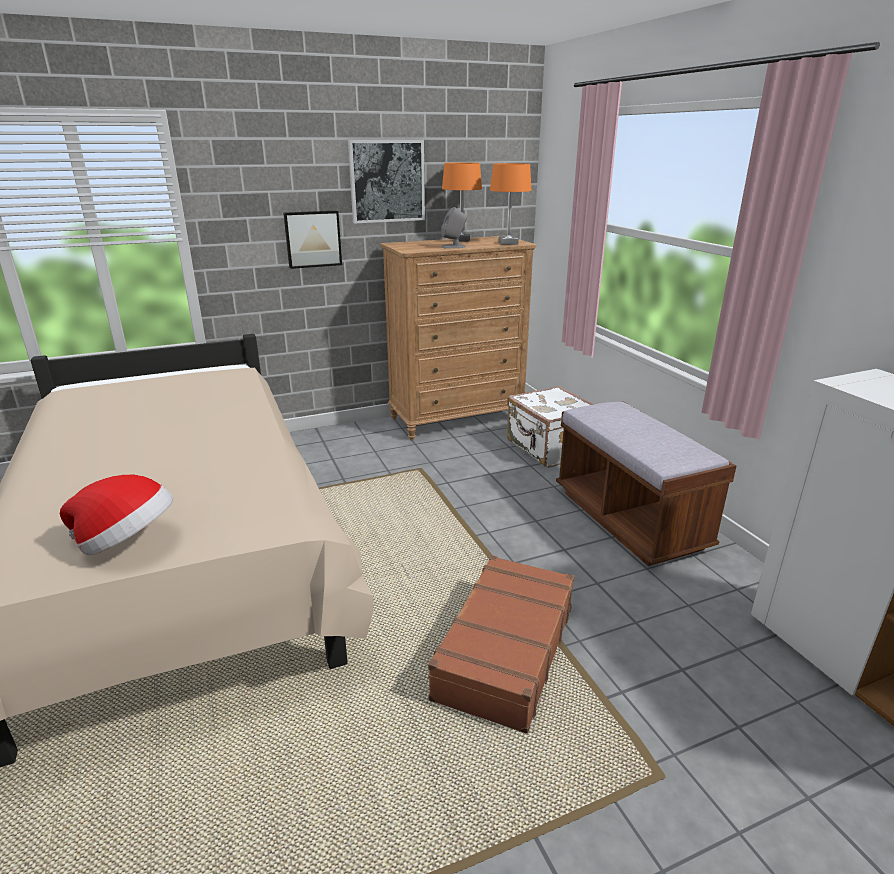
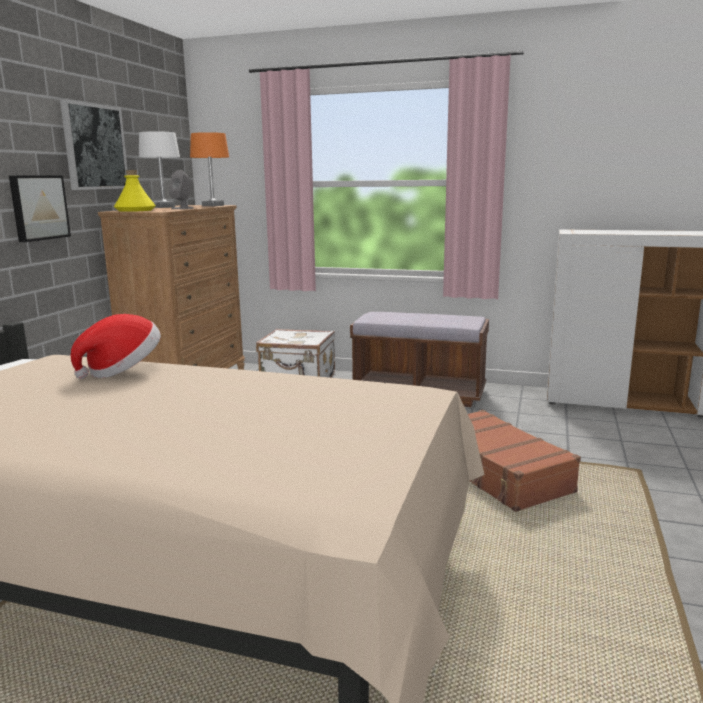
camera: 50 degrees left, 10 degrees down
(127, 542) = (368, 439): hat -> hat (122, 370)
(405, 245) = (135, 210): none -> yellow bottle
(461, 240) = (164, 207): orange table lamp -> white table lamp

